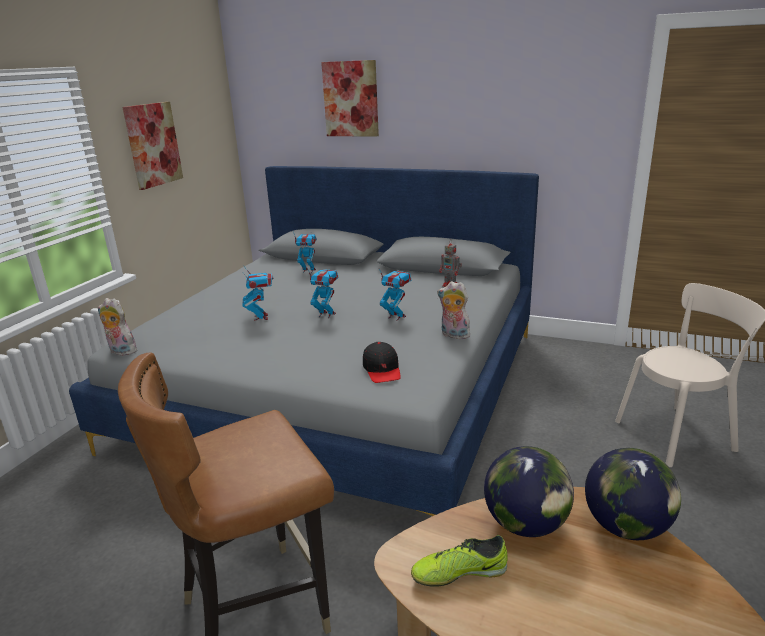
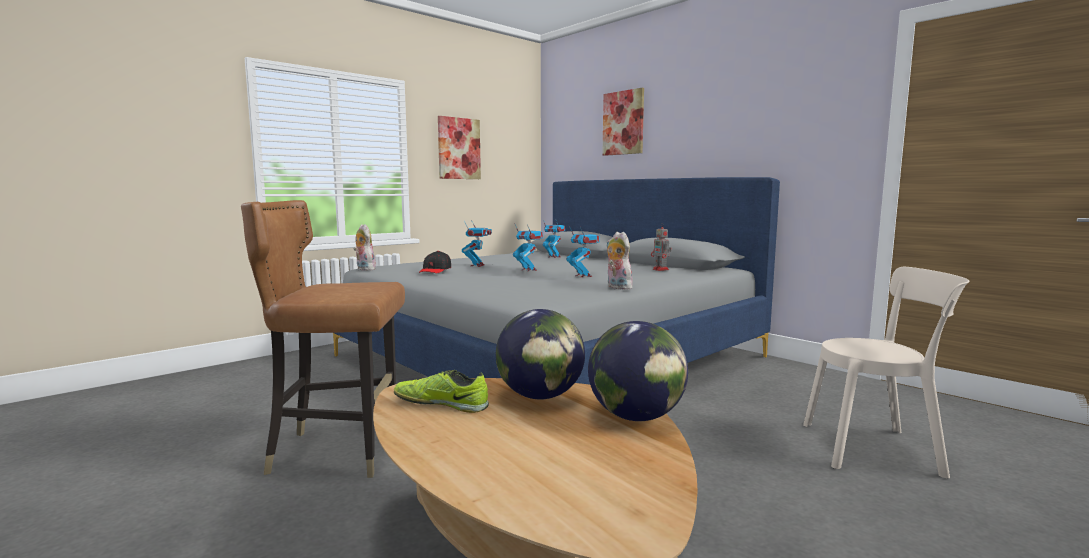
camera: 25 degrees right, 15 degrees down
(382, 369) = (524, 291): black cap -> black cap (435, 270)

